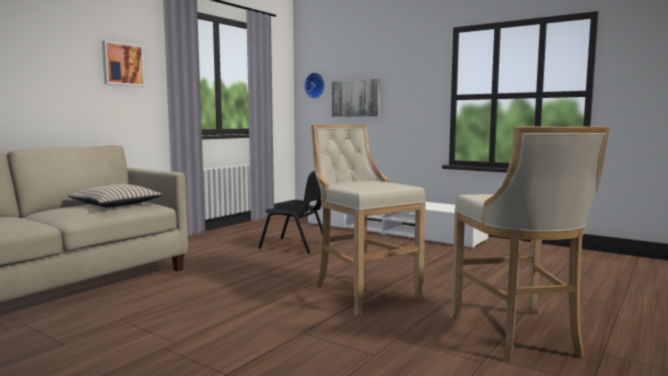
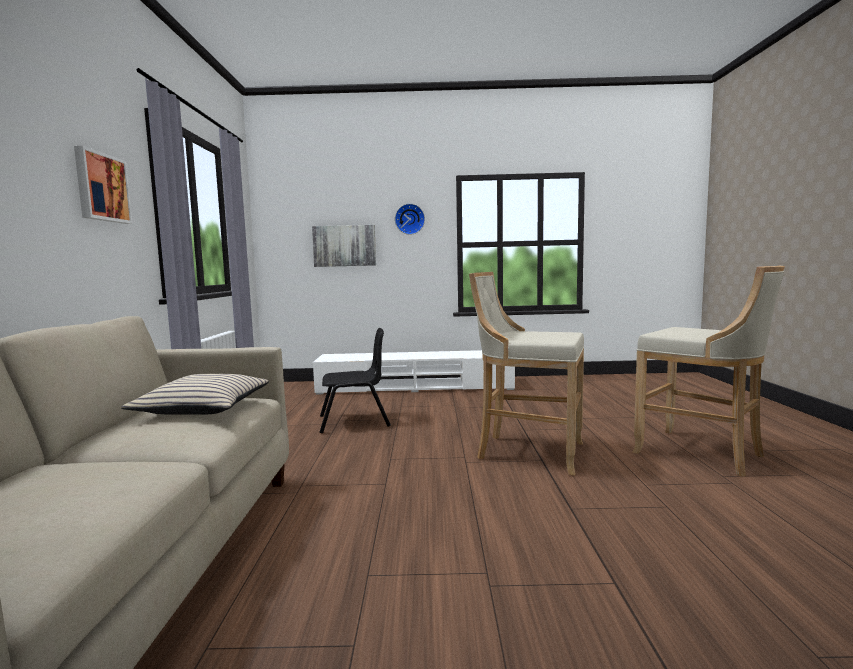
camera: 35 degrees left, 0 degrees up
(315, 85) = (286, 230): wall clock -> wall clock (409, 219)

